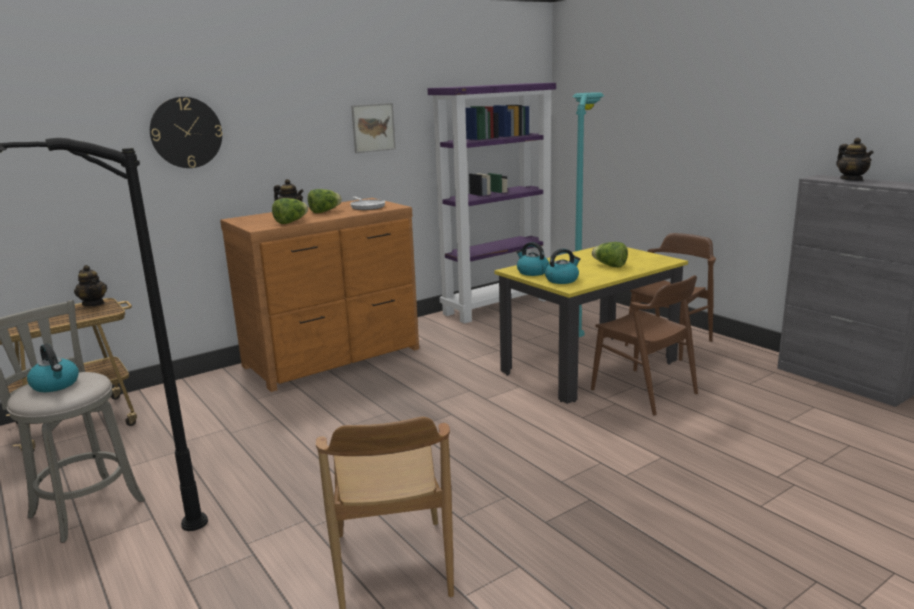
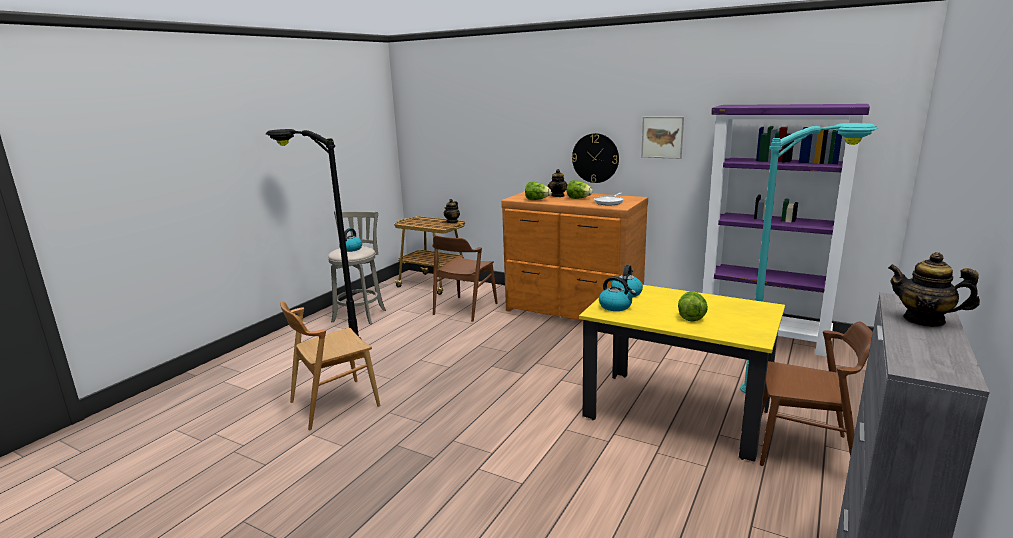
camera: 65 degrees right, 0 degrees up
(186, 132) = (520, 127): wall clock -> wall clock (595, 158)
(644, 392) = (650, 453): brown chair -> brown chair (465, 309)
(851, 180) = (924, 320): teapot -> teapot turned 75 degrees clockwise

